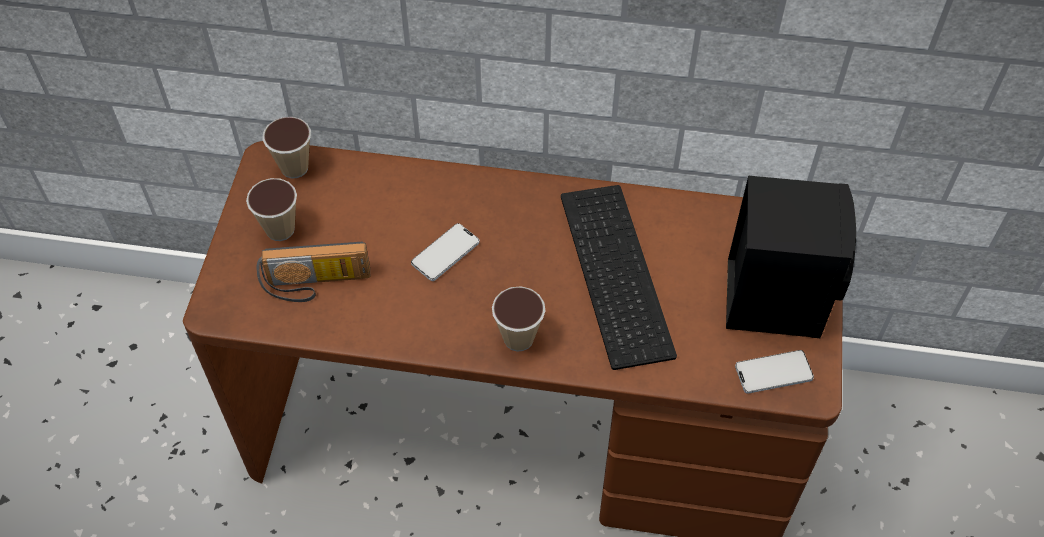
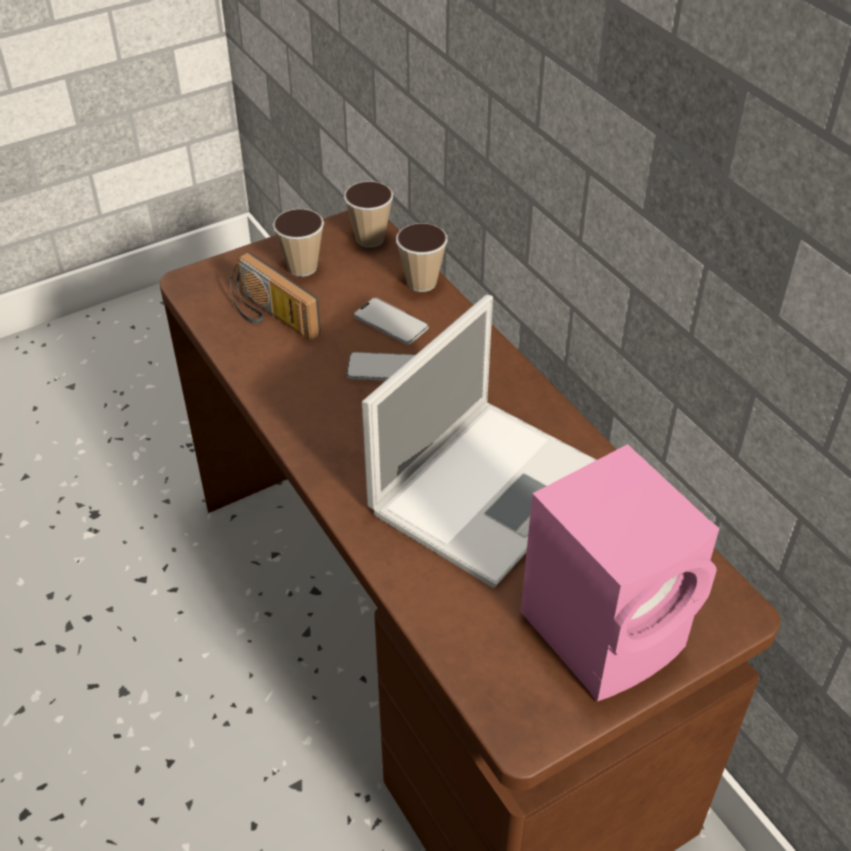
camera: 50 degrees right, 10 degrees down
(518, 338) = (346, 467): cup -> cup (421, 282)
(611, 273) = (488, 487): keyboard -> laptop
(773, 372) = (510, 685): phone -> phone (391, 322)
(774, 295) = (607, 629): black speaker -> pink speaker

